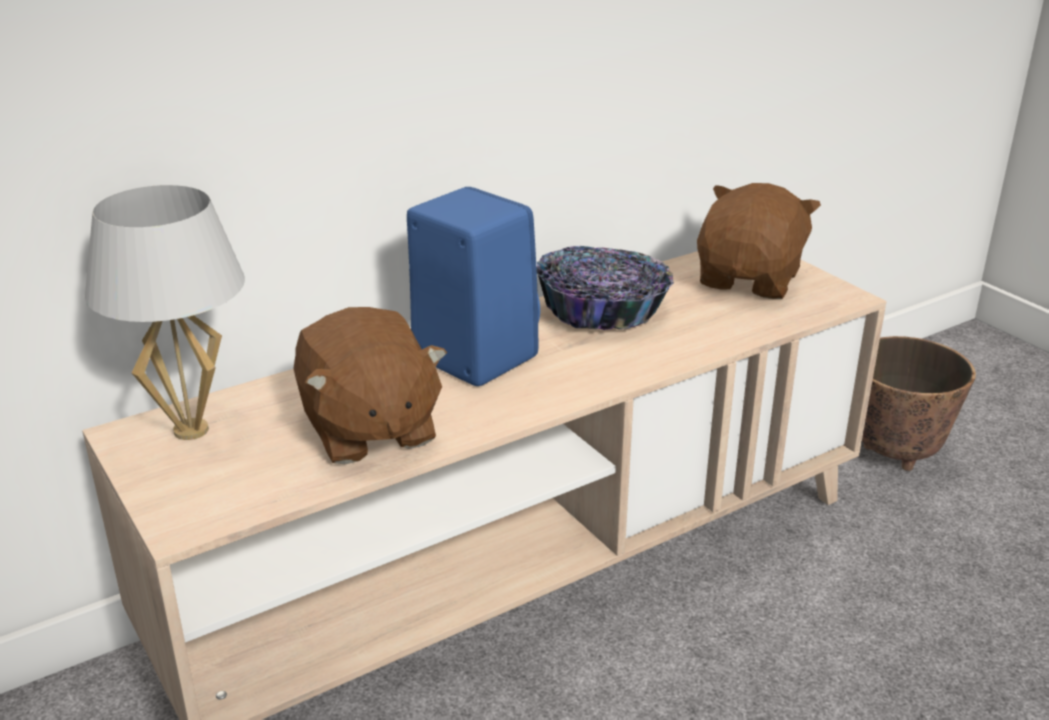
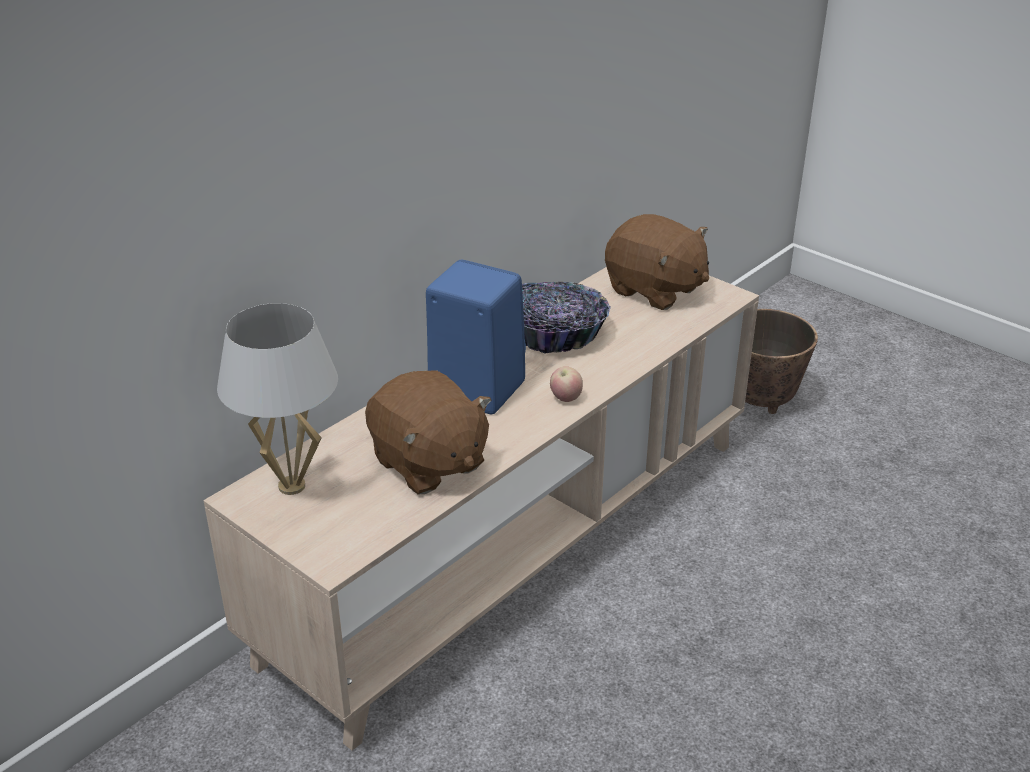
camera: 15 degrees left, 5 degrees up
(580, 382) = (565, 398): none -> apple
(750, 280) = (655, 290): brown plush toy -> brown plush toy turned 120 degrees clockwise

